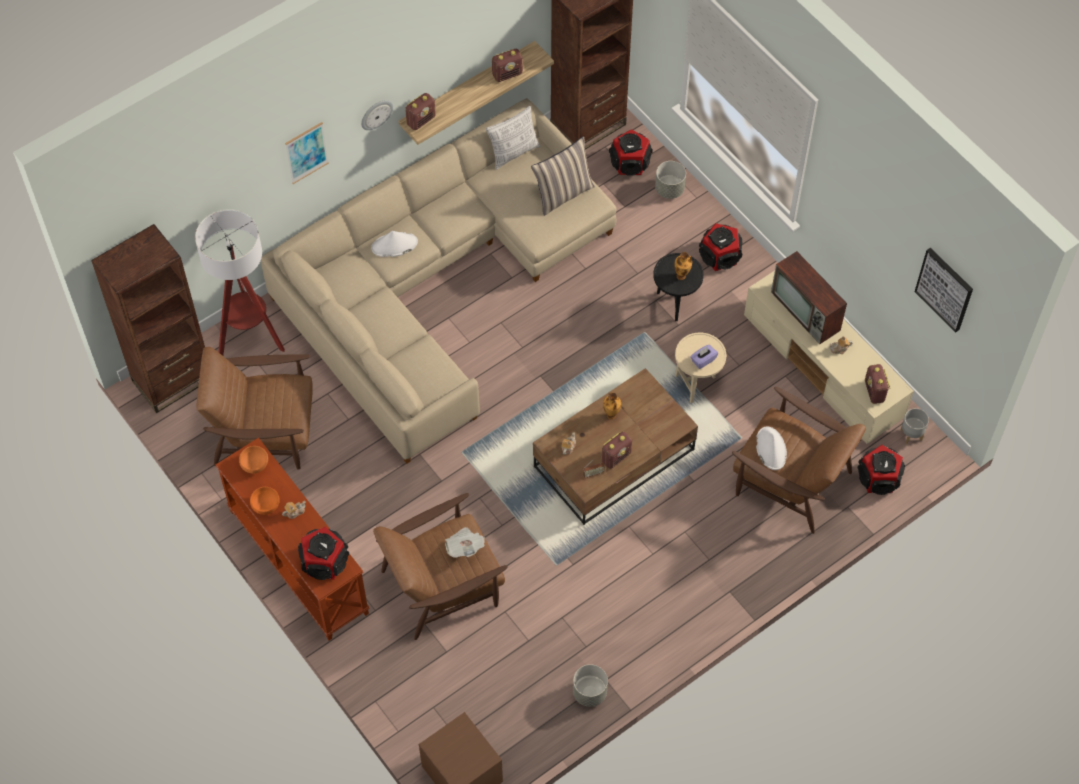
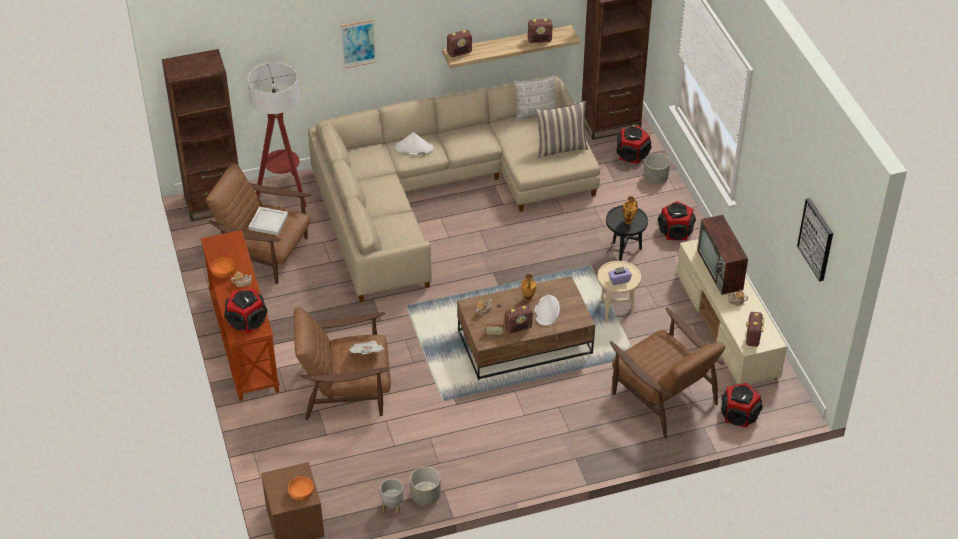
camera: 20 degrees right, 15 degrees down
(255, 464) = (230, 245): orange bowl -> orange bowl (302, 493)
(268, 402) = (268, 222): none -> white tray
(376, 114) = (423, 33): wall clock -> none
(770, 448) = (647, 354): white hat -> white hat (547, 311)
(911, 434) = (781, 392): grey planter -> grey planter (393, 506)

